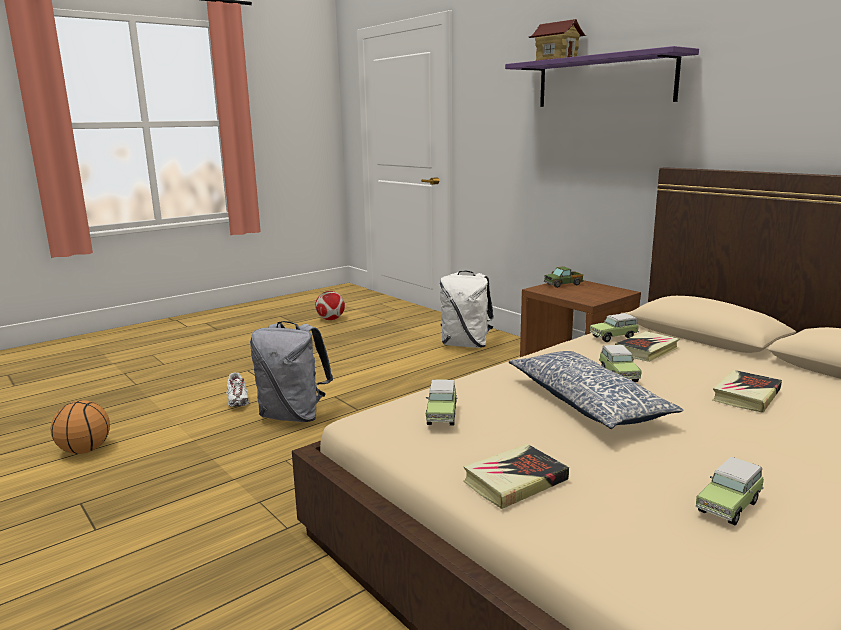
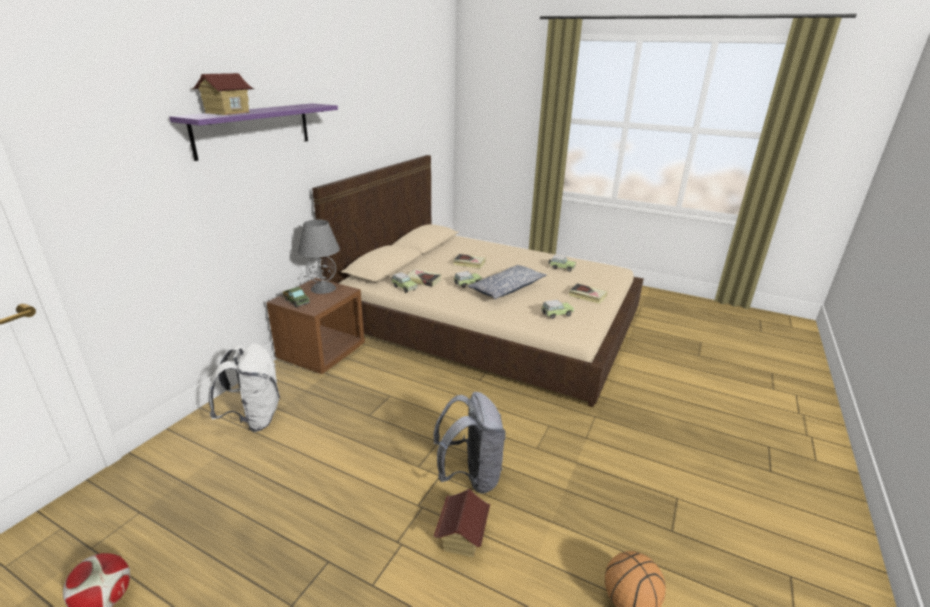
camera: 115 degrees left, 10 degrees up
(237, 401) = (462, 538): white shoe -> toy house
(600, 293) = (323, 288): none -> grey table lamp

